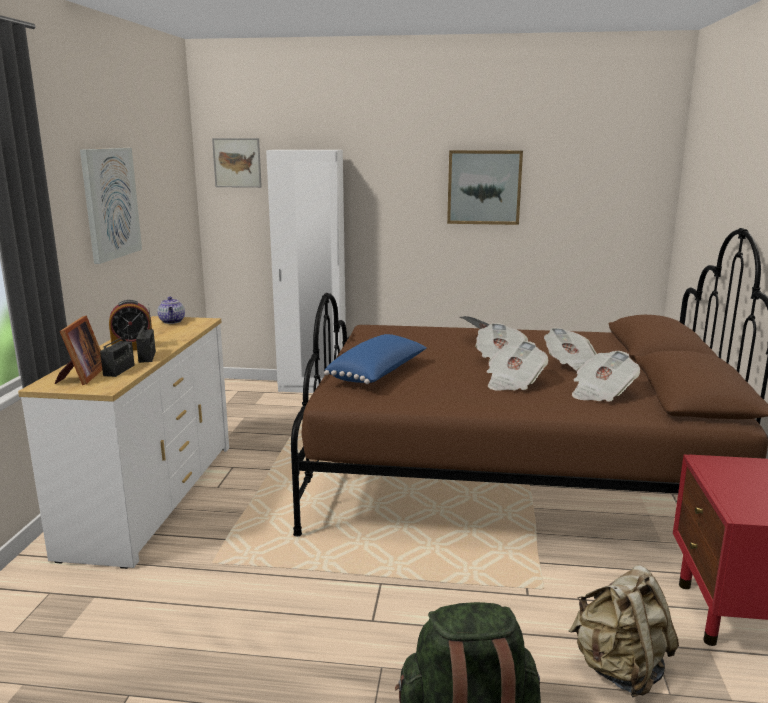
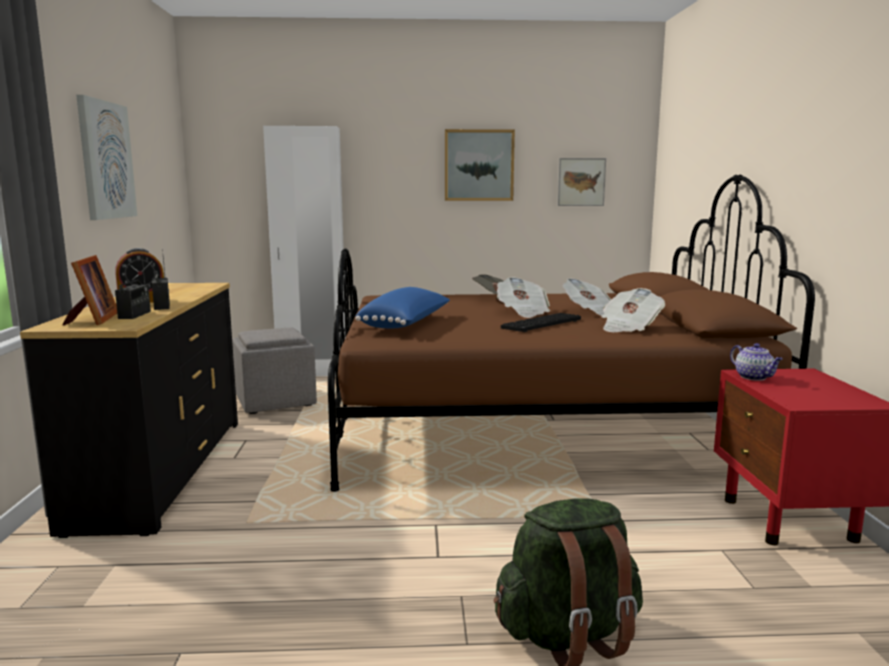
camera: 10 degrees left, 5 degrees down
(151, 497) = (161, 471): white dresser -> black dresser
(172, 321) = (177, 285): teapot -> teapot (754, 377)
(237, 162) = (229, 142): picture -> picture (581, 182)
(270, 422) = (276, 401): none -> grey ottoman
(513, 382) = (542, 324): newspaper -> keyboard
(619, 669) = (699, 573): beige backpack -> none

